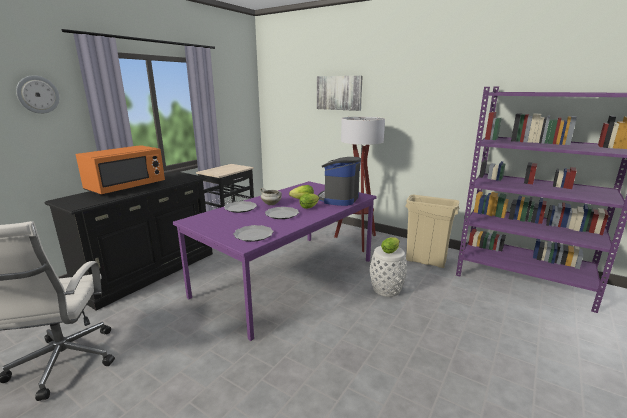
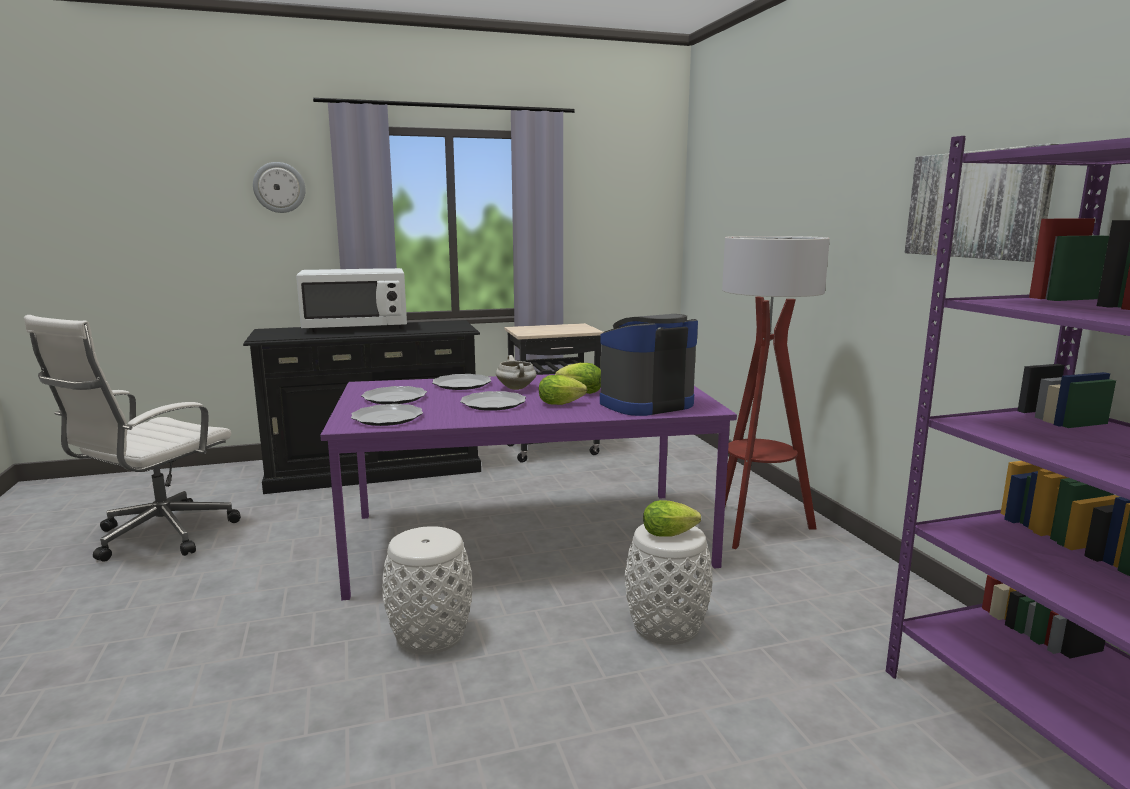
camera: 40 degrees right, 5 degrees down
(126, 187) = (356, 328): orange microwave -> white microwave
(227, 224) = (394, 398): none -> plate
(316, 335) = (430, 636): none -> white stool
(339, 93) = (791, 186): picture -> picture (976, 204)
(425, 261) = (852, 616): beige trash can -> none

